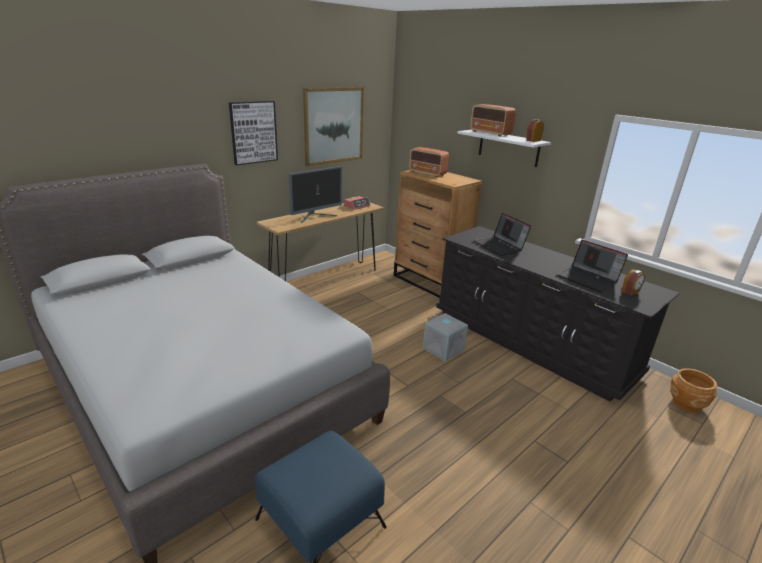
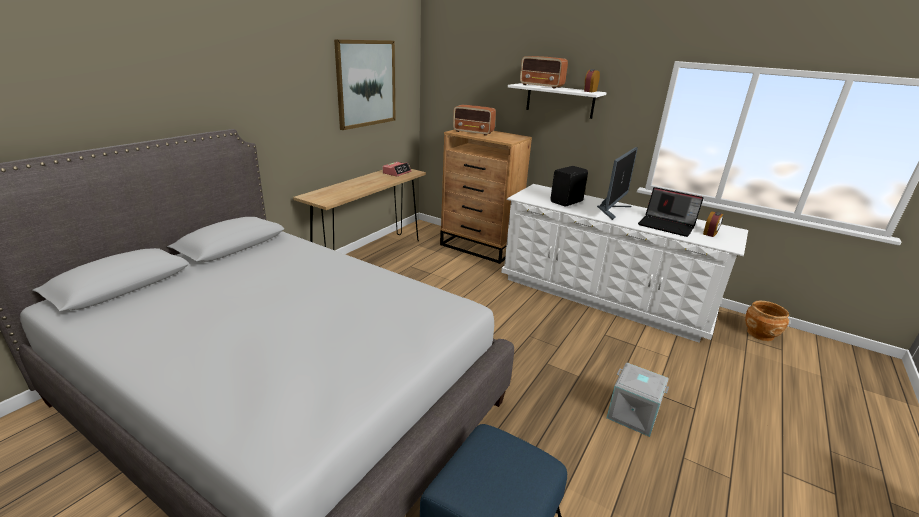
camera: 15 degrees left, 0 degrees up
(253, 132) = (284, 91): picture -> none
(316, 217) = (359, 187): monitor -> monitor (612, 210)
(442, 349) = (525, 314): grey storage box -> grey storage box (632, 414)
(500, 246) = (567, 202): laptop -> black speaker
(530, 342) = (603, 296): black dresser -> white dresser

